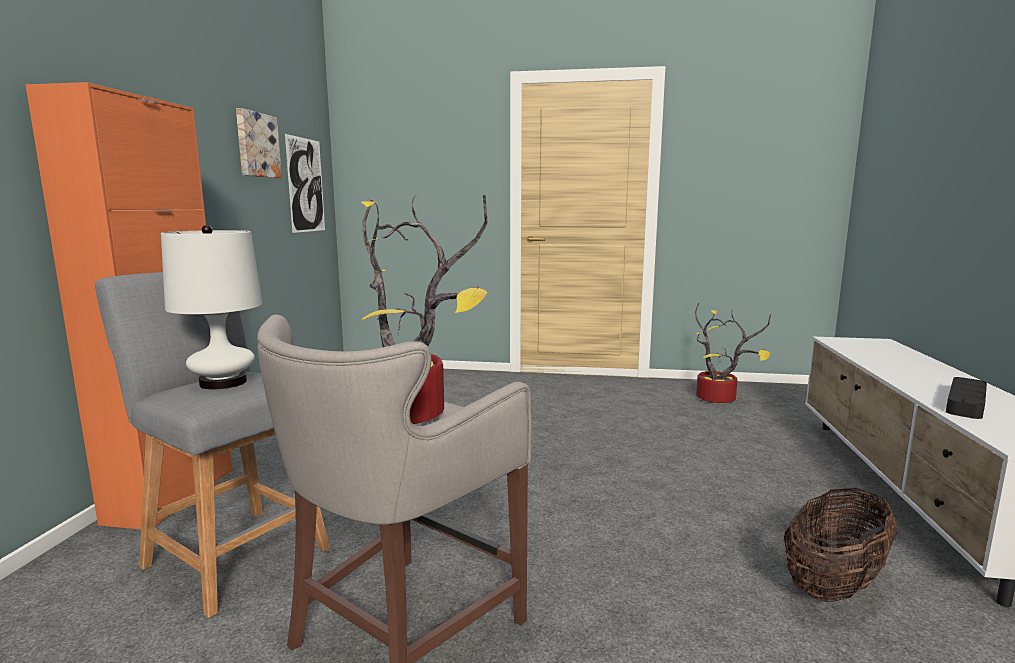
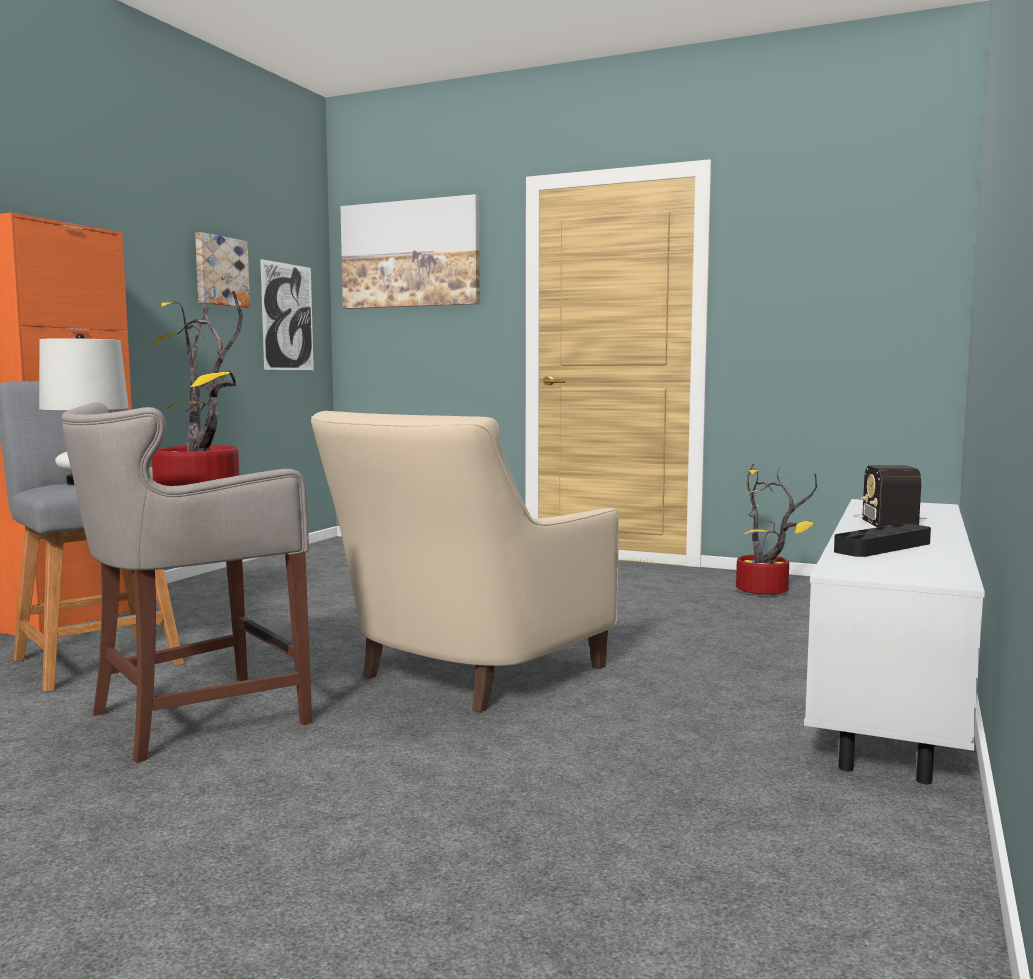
camera: 15 degrees right, 5 degrees down
(407, 132) = (410, 254): none -> picture
(600, 527) = (463, 676): none -> beige armchair
(834, 584) = (665, 736): basket -> none
(893, 364) = (888, 520): none -> radio

